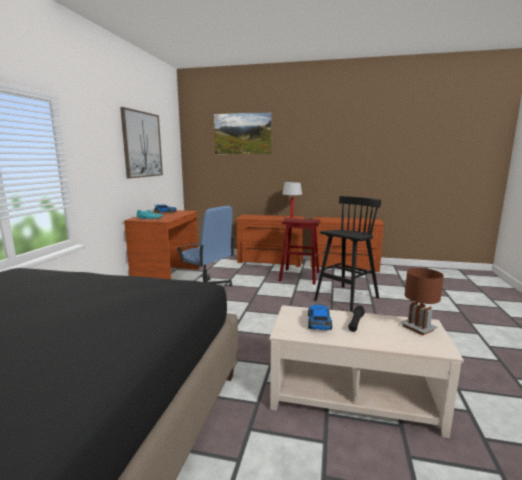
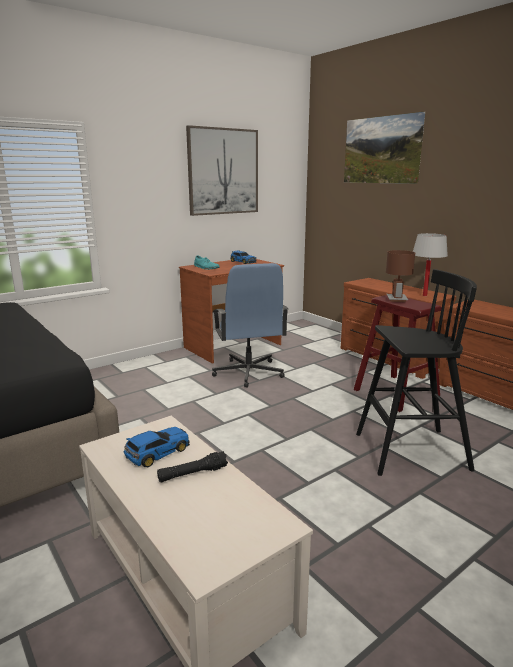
camera: 40 degrees right, 5 degrees up
(418, 328) = (249, 523): brown table lamp -> brown table lamp (396, 299)

